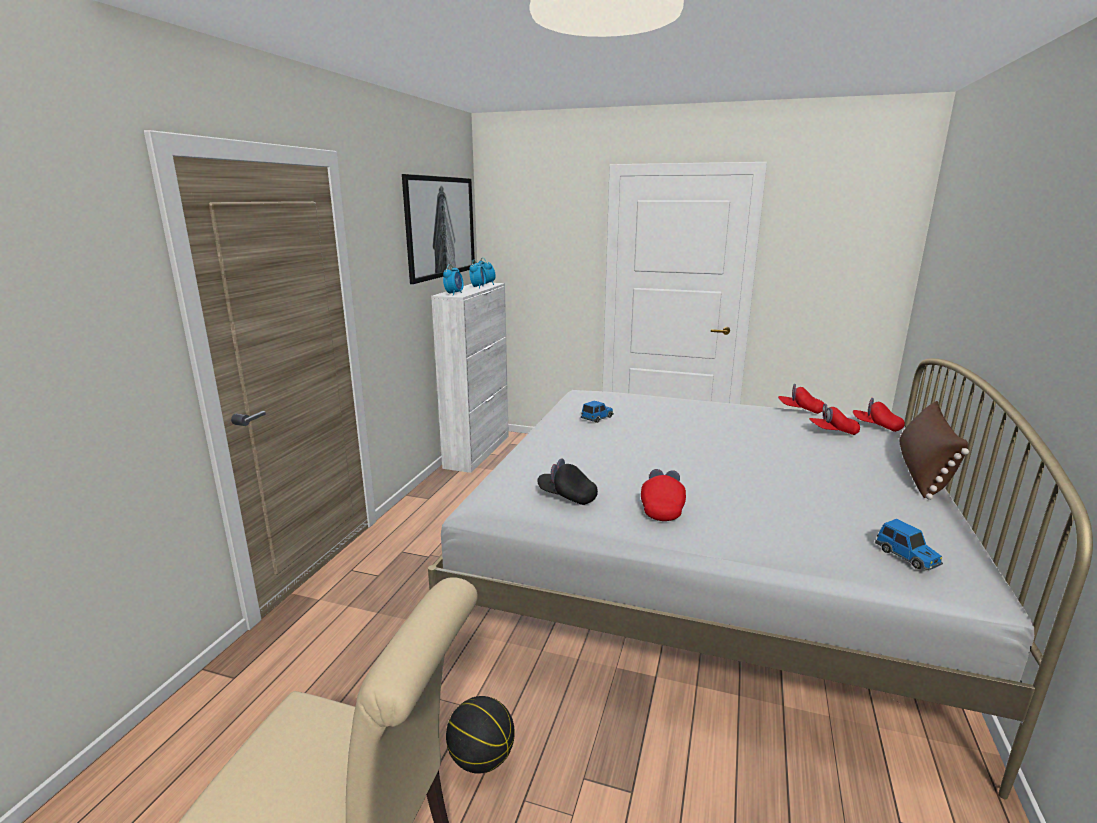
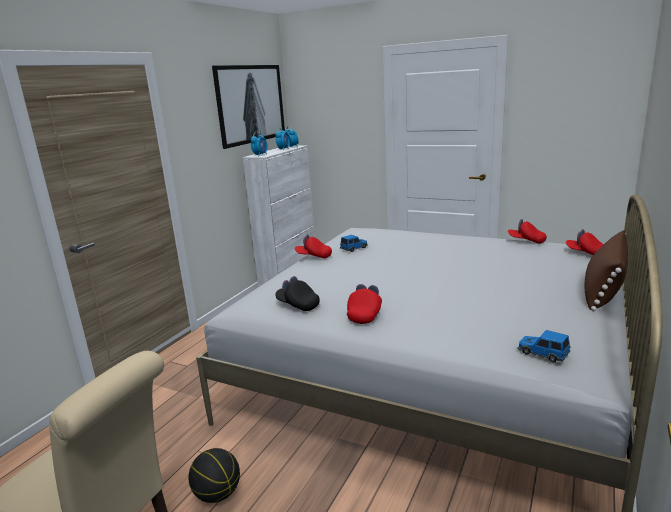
camera: 10 degrees right, 0 degrees up
(833, 432) = (543, 258): red cap -> red cap (313, 256)
(907, 556) = (542, 354): toy car -> toy car turned 150 degrees clockwise

